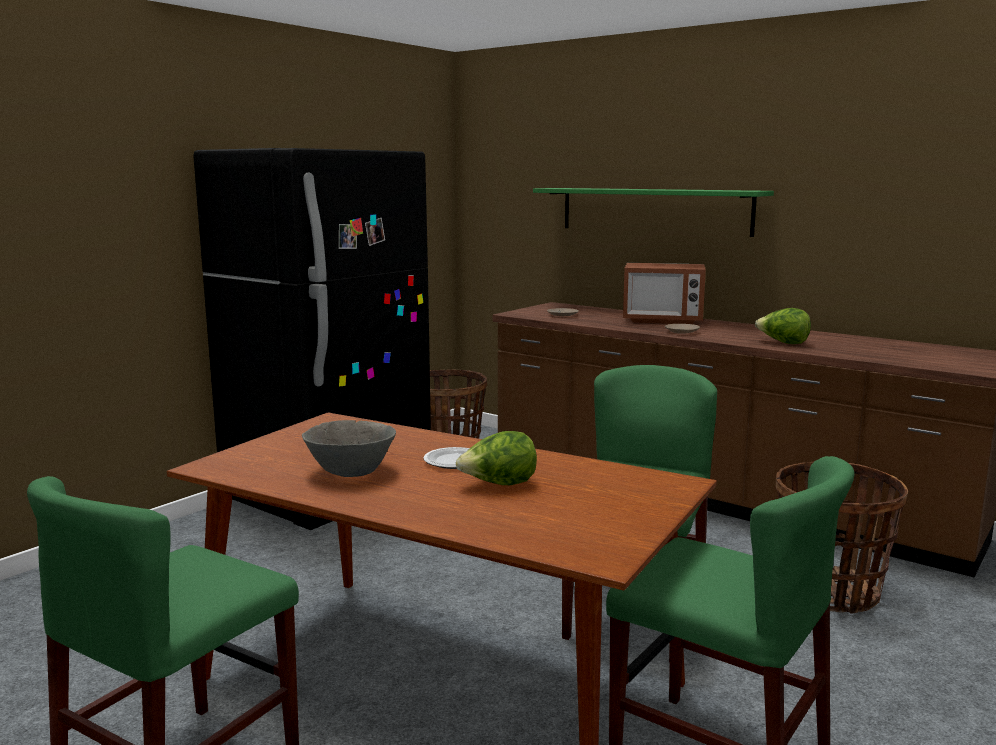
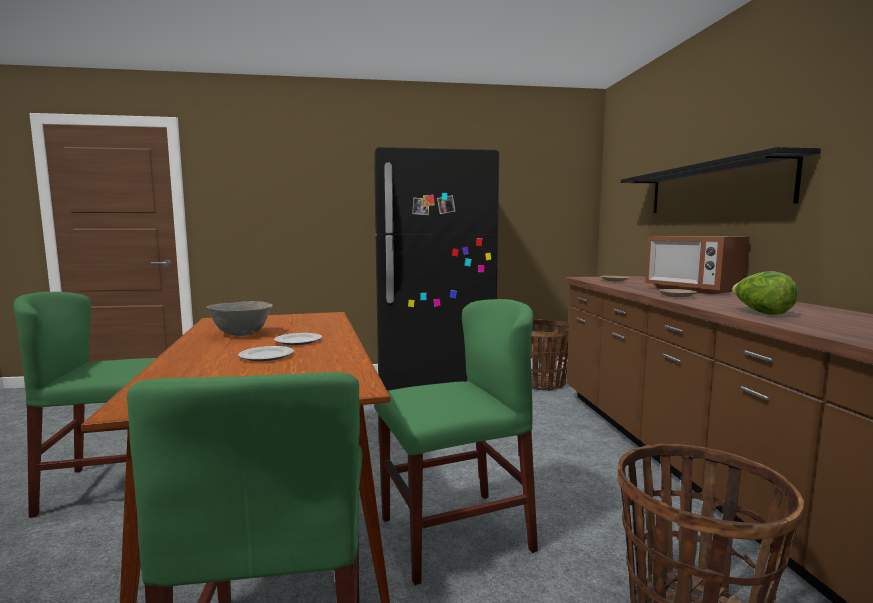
camera: 45 degrees right, 5 degrees down
(499, 485) = (266, 356): lettuce -> plate
(653, 210) = (713, 188): green shelf -> black shelf

